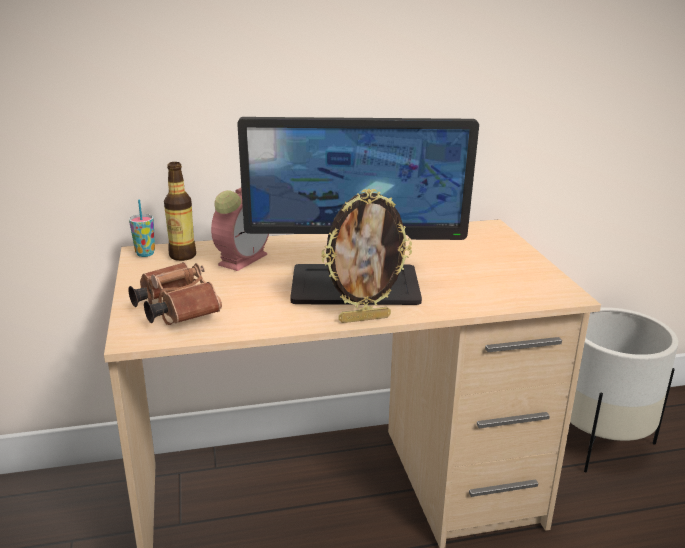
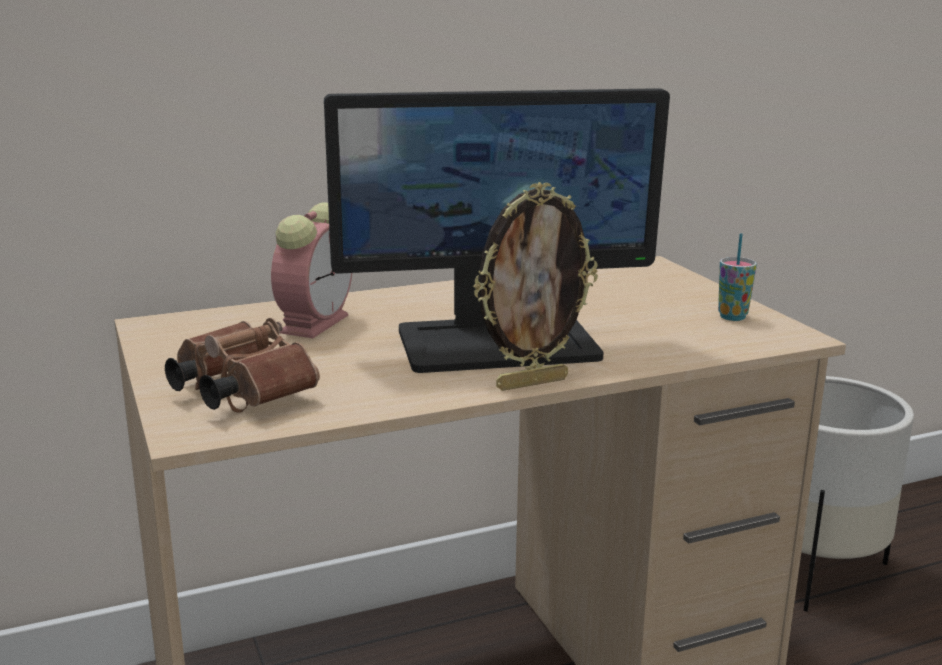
camera: 10 degrees left, 5 degrees down
(145, 254) = (158, 325): cup -> cup (732, 317)
(183, 256) = (218, 324): bottle -> none

